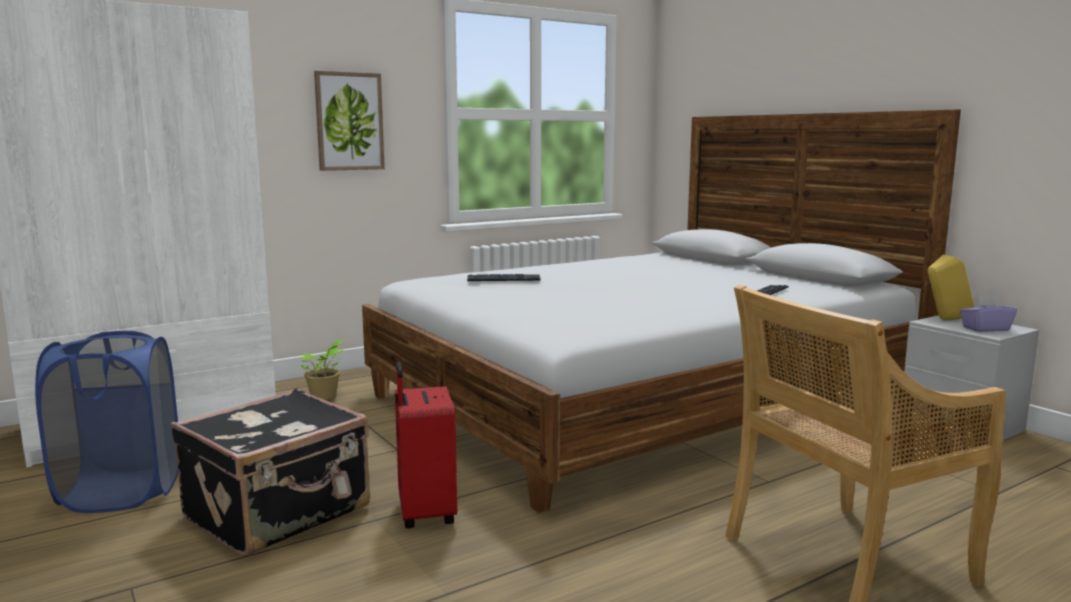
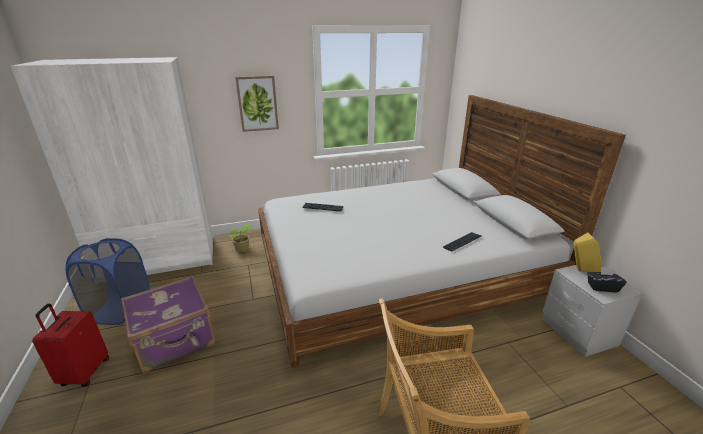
camera: 15 degrees right, 15 degrees up
(280, 513) = (175, 341): black suitcase -> purple suitcase
(424, 514) = (238, 355): red suitcase -> red suitcase (84, 372)
(985, 329) = (602, 287): purple tissue box -> black tissue box

